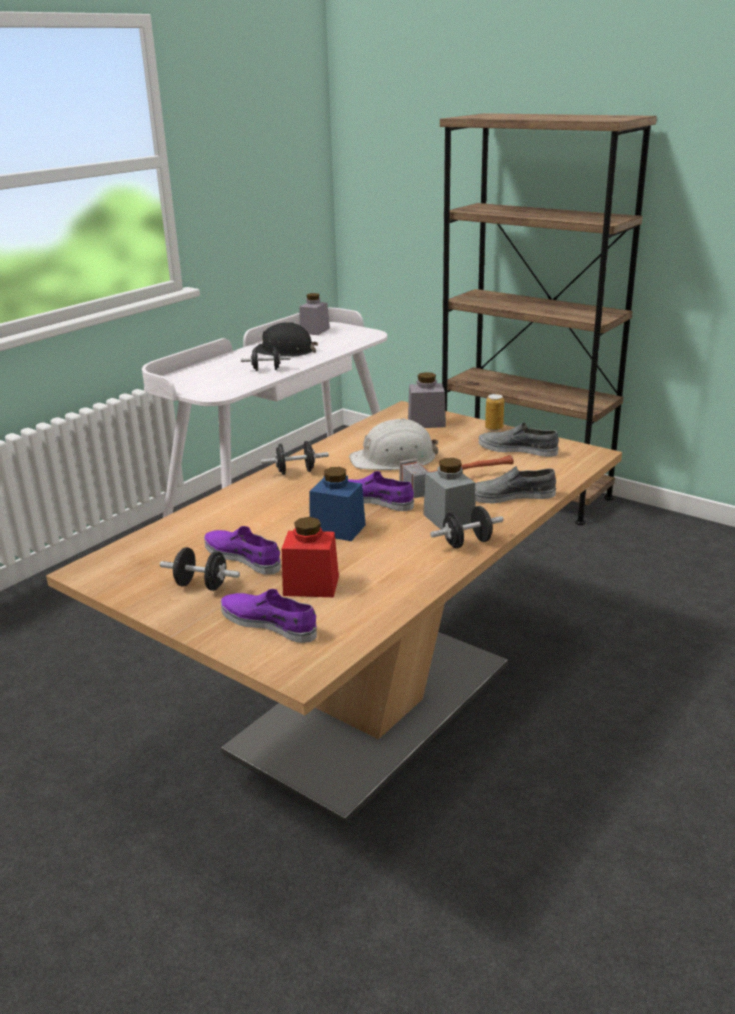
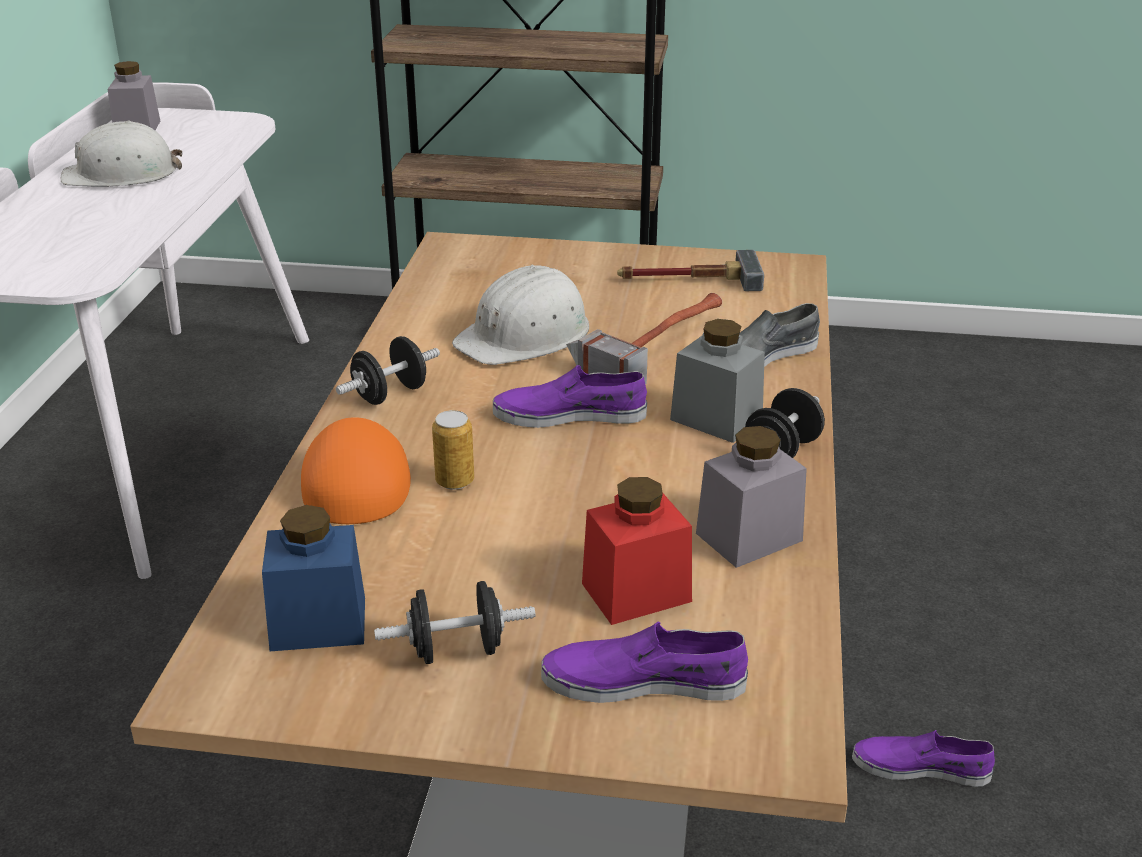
camera: 30 degrees left, 5 degrees up
(239, 504) = (357, 478): none -> orange cap
(243, 557) = (470, 575): purple shoe -> purple shoe (920, 767)
(266, 370) = (124, 215): black dumbbell -> none
(285, 351) = (122, 174): black hard hat -> white hard hat
(337, 529) = (570, 480): blue jar -> blue jar (318, 624)
(426, 422) = (508, 262): grey jar -> grey jar (749, 537)
(494, 428) = (617, 252): can -> can (455, 481)
(518, 449) = (687, 280): grey shoe -> hammer

